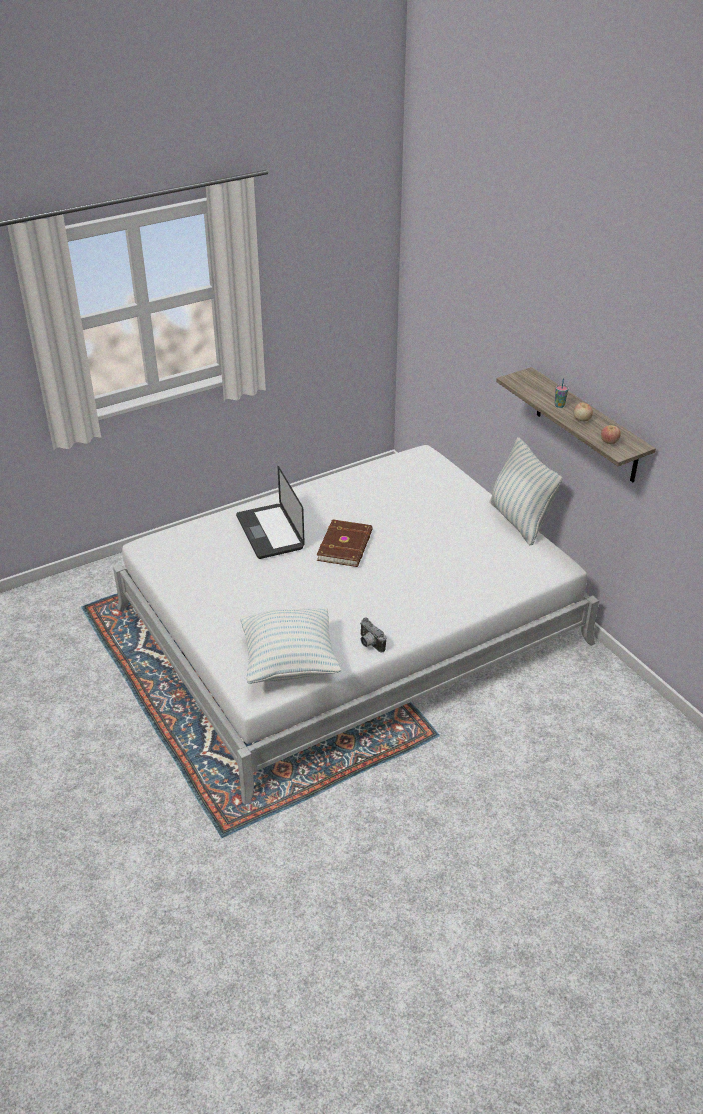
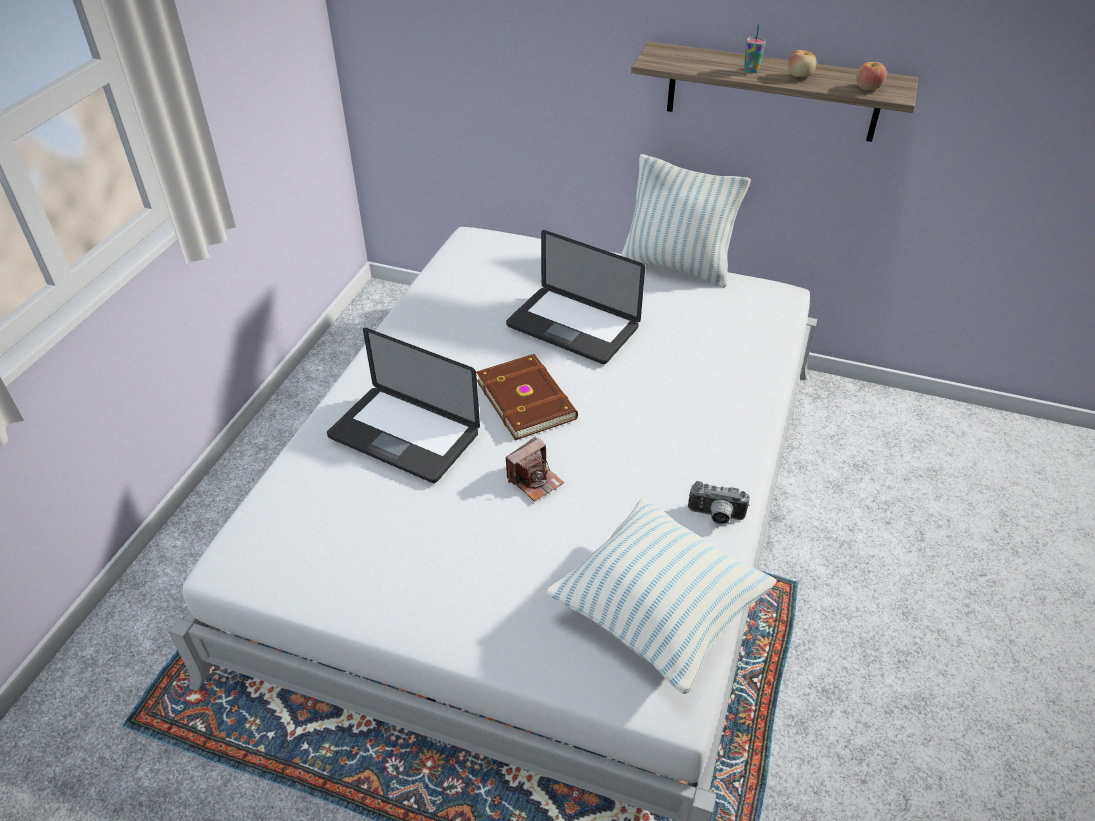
camera: 40 degrees left, 5 degrees up
(304, 582) = (535, 480): none -> camera
(414, 524) = (572, 327): none -> laptop

